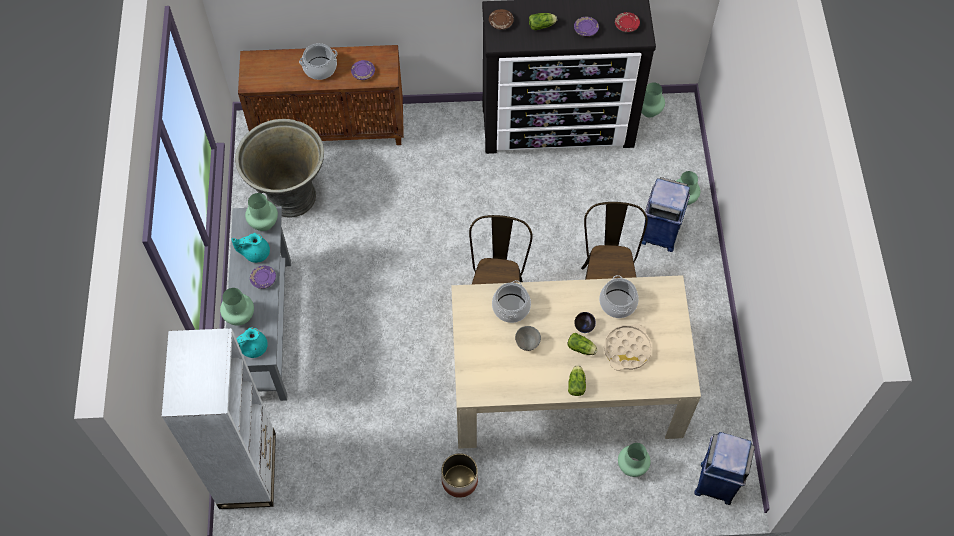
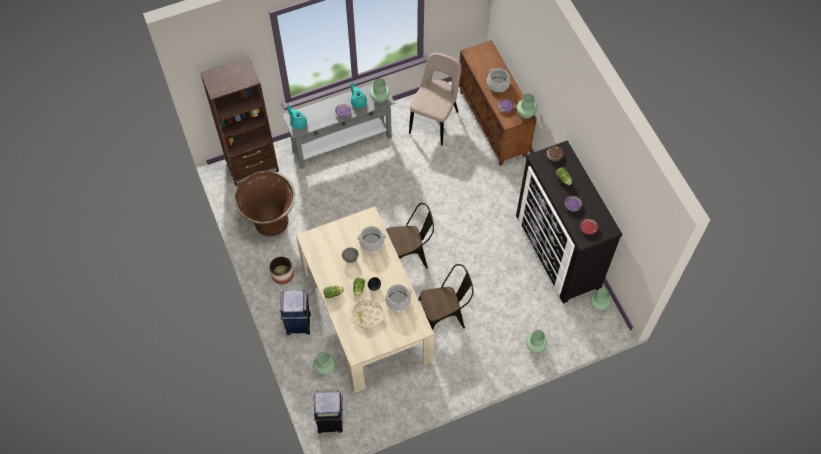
camera: 70 degrees right, 0 degrees up
(239, 316) = (315, 109): green vase -> green vase (525, 113)
(248, 470) = (252, 166): white bookcase -> brown bookcase
(290, 196) = (435, 120): grey planter -> beige chair
(362, 471) = (271, 222): none -> brown planter
(659, 234) = (500, 338): blue trash can -> blue trash can (298, 323)

